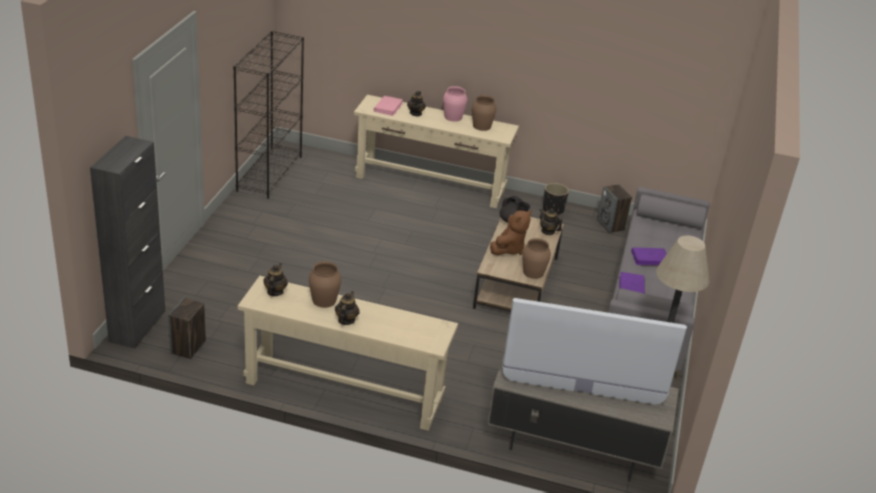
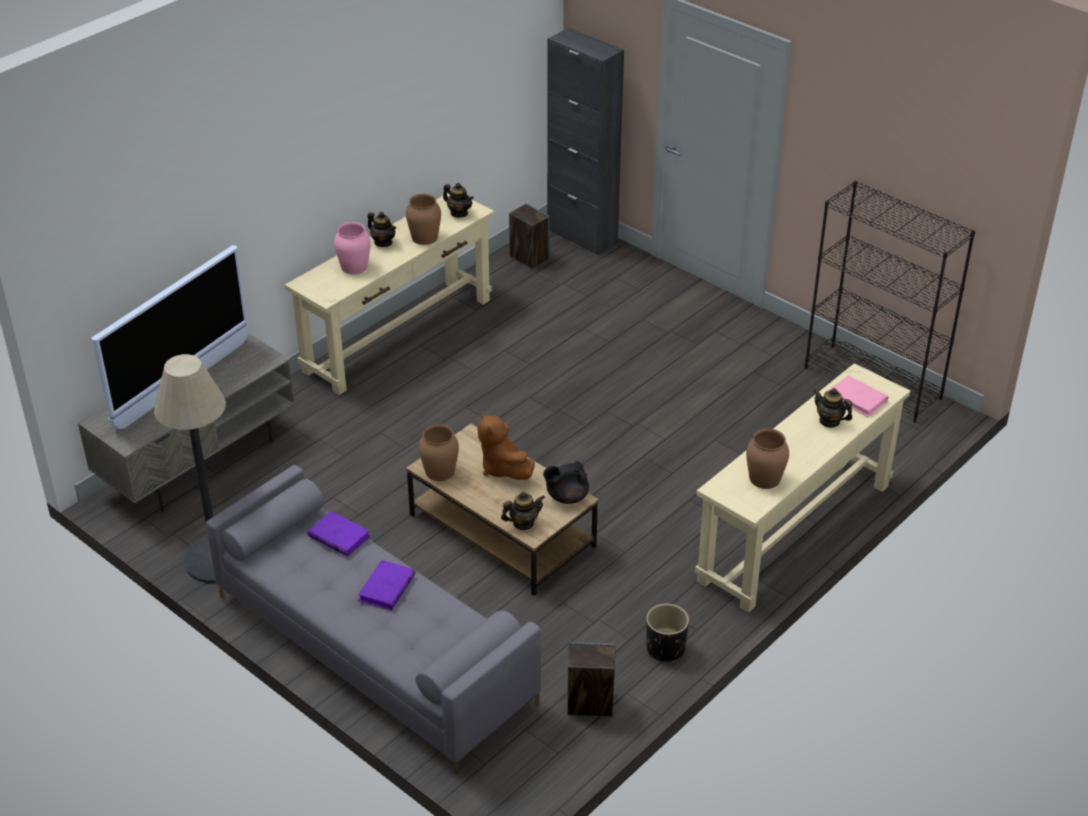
camera: 120 degrees right, 5 degrees up
(453, 117) = (805, 456): pink vase -> pink vase (354, 266)

